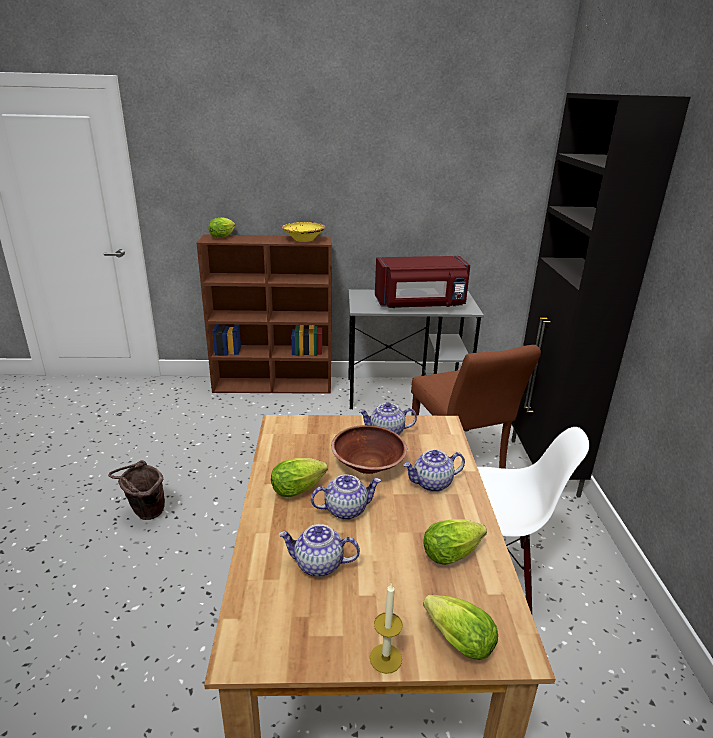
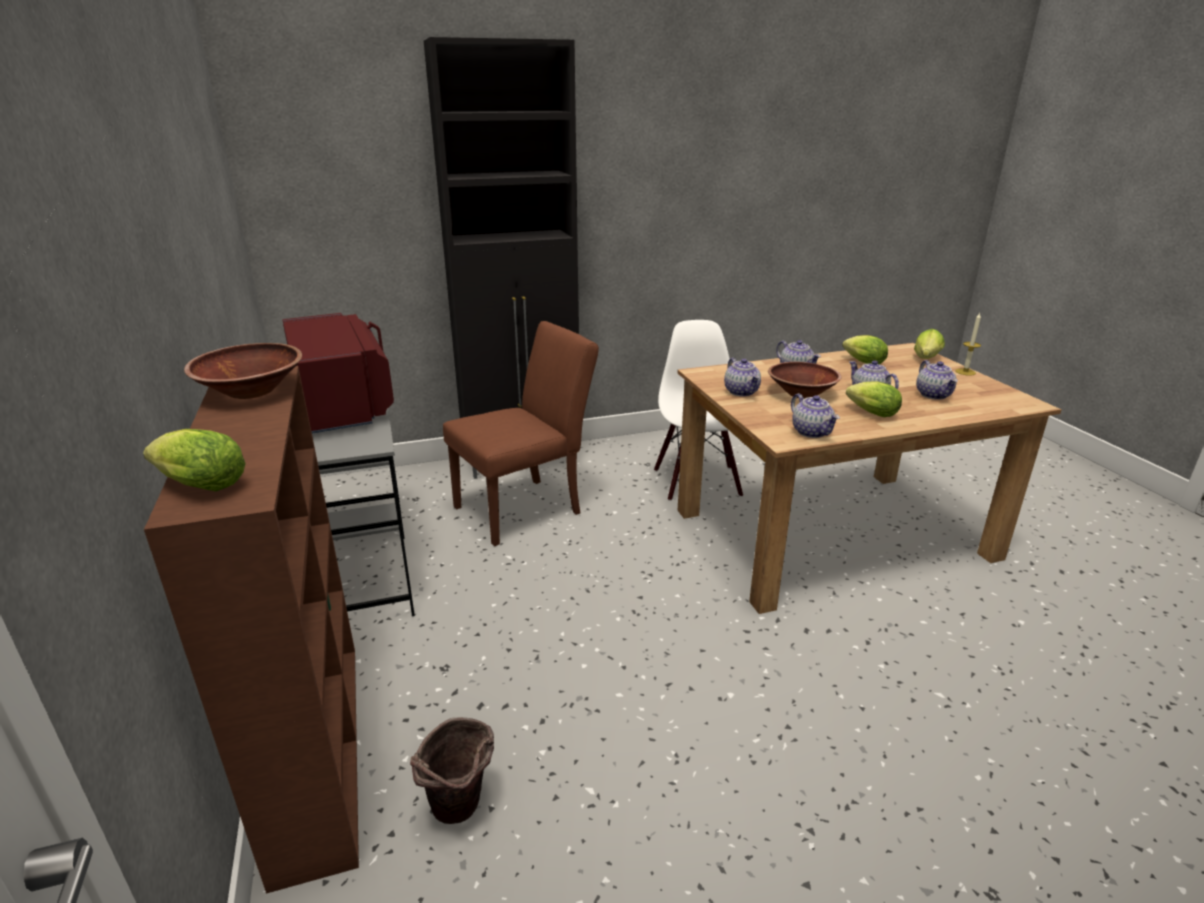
camera: 105 degrees left, 0 degrees up
(145, 514) = (809, 770): brown bucket -> brown bucket (461, 812)
(283, 441) = (812, 432): none -> teapot
(304, 240) = (251, 391): yellow bowl -> brown bowl

